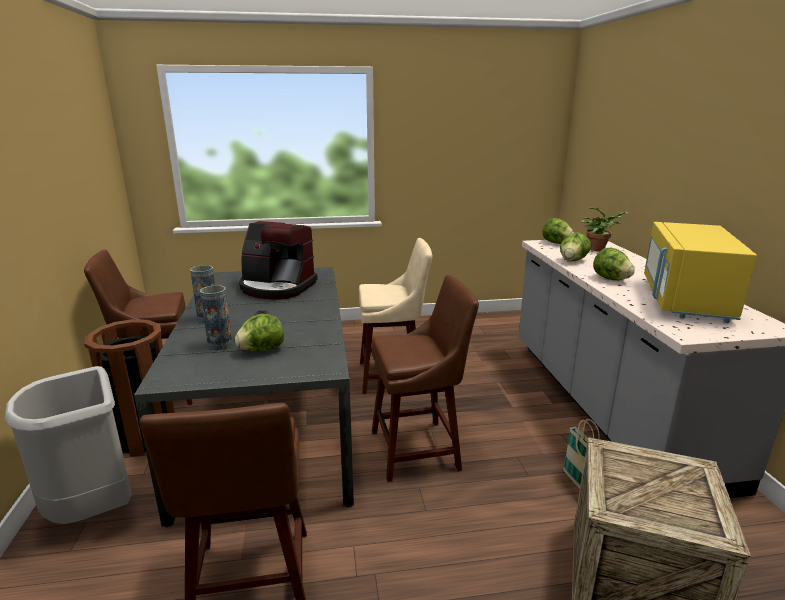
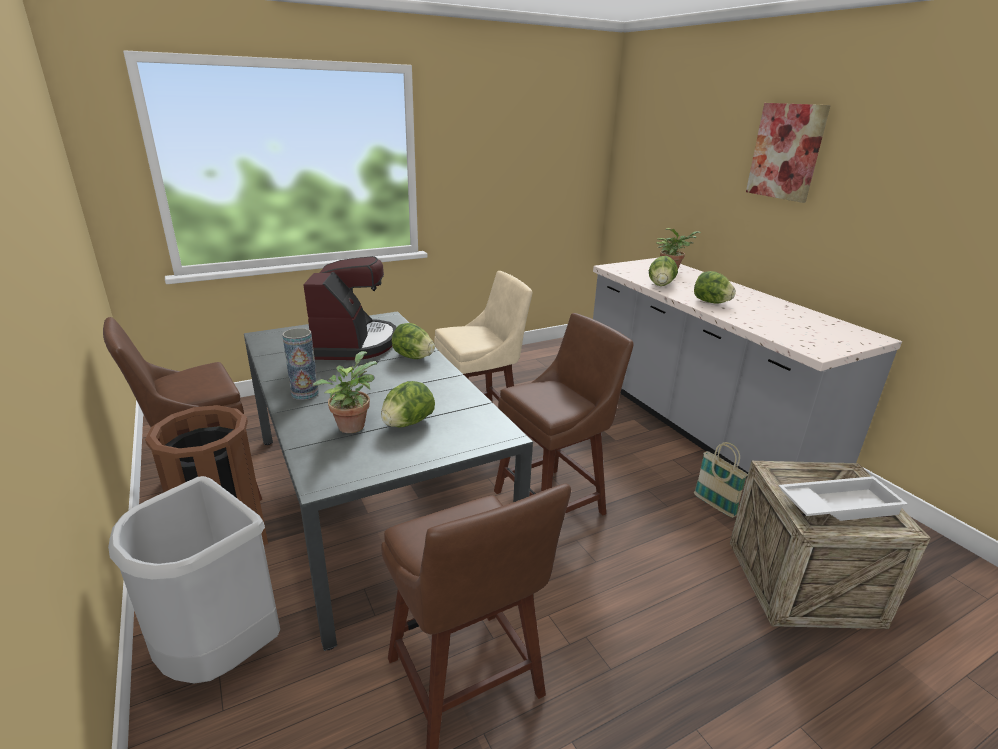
camera: 20 degrees left, 5 degrees up
(220, 344) = (351, 424): vase -> potted plant
(277, 287) = (354, 343): coffee machine -> coffee machine turned 90 degrees counterclockwise
(556, 243) = (628, 266): lettuce -> lettuce (413, 357)
(655, 497) = (837, 505): none -> white tray
(684, 300) = (787, 318): yellow microwave -> none
(705, 131) = (786, 152): none -> picture

